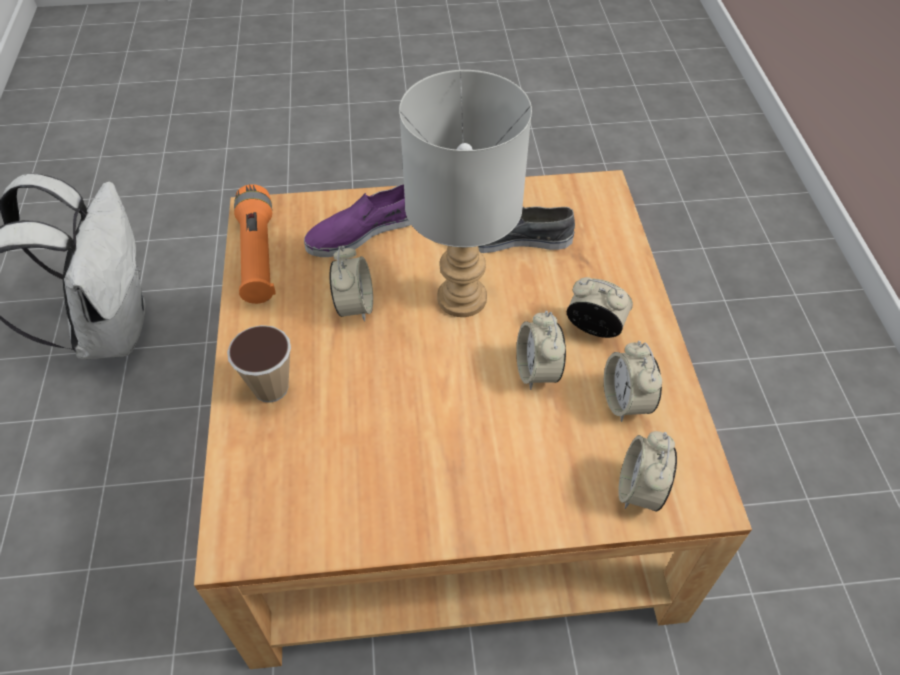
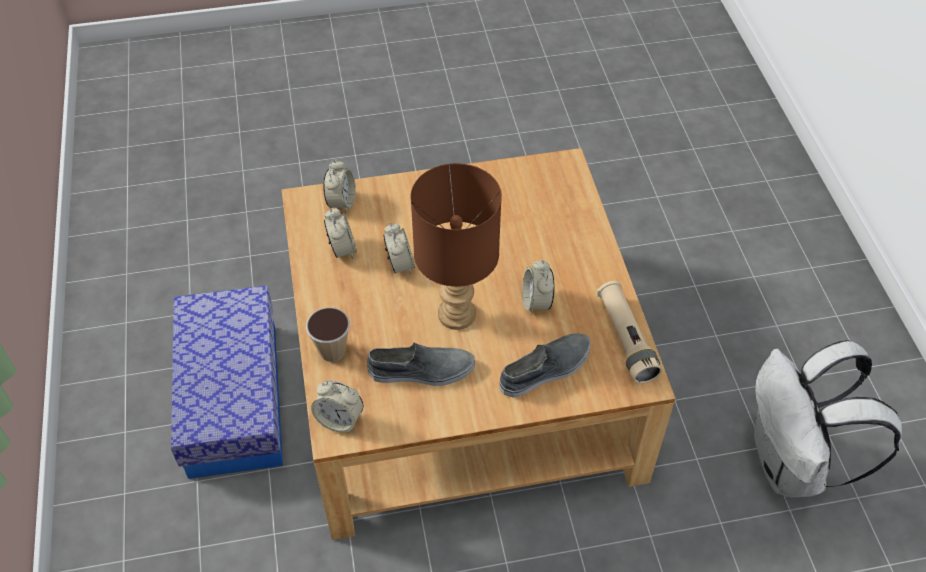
camera: 175 degrees right, 0 degrees up
(258, 256) = (626, 339): orange flashlight -> beige flashlight
(271, 388) = (577, 242): cup -> cup (332, 351)
(364, 231) = (546, 369): purple shoe -> grey shoe
(461, 300) = (457, 313): grey table lamp -> brown table lamp
(594, 328) = (357, 298): alarm clock -> alarm clock (340, 420)
(737, 447) = (233, 398): none -> storage box

